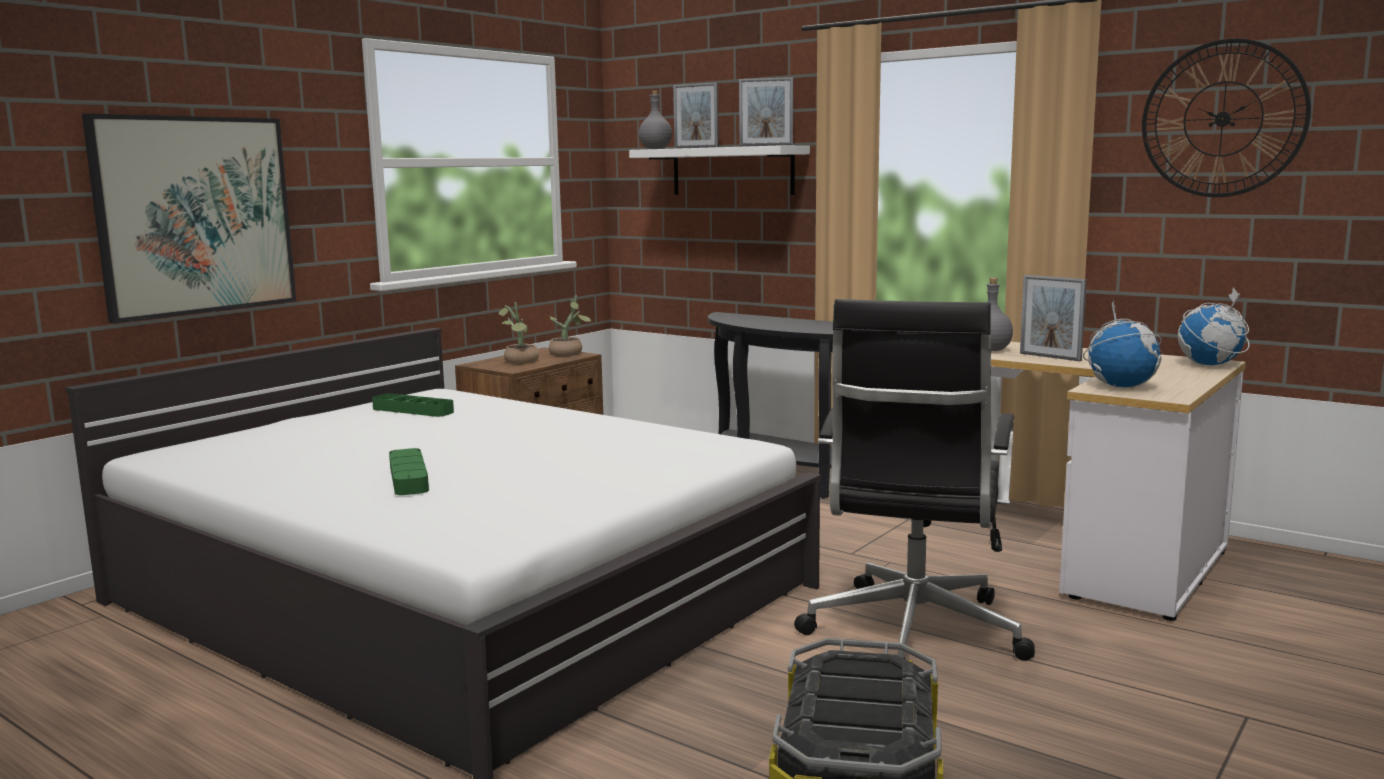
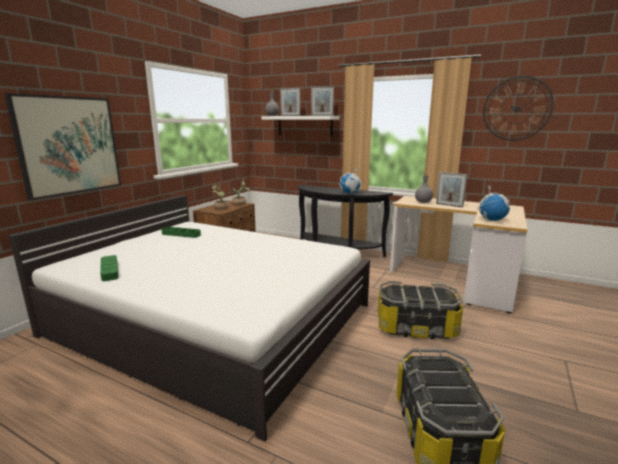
camera: 10 degrees left, 5 degrees up
(408, 478) = (196, 275): green tray -> green tray (110, 270)
(912, 635) = (416, 328): black office chair -> storage box
(1210, 365) = (513, 208): globe -> globe (350, 193)

